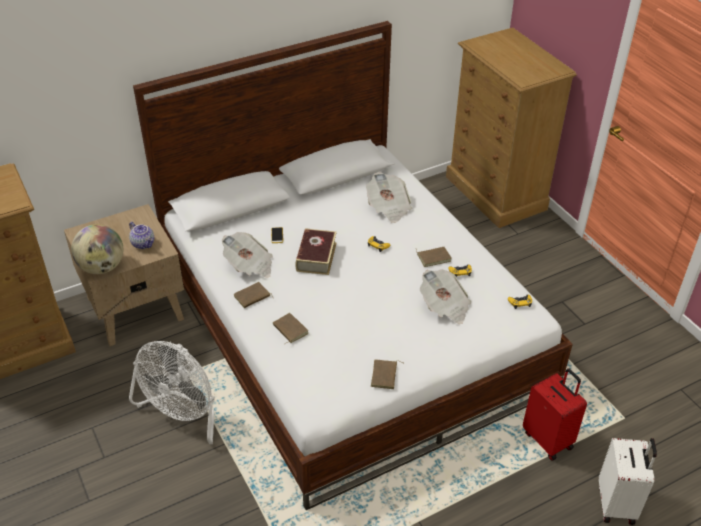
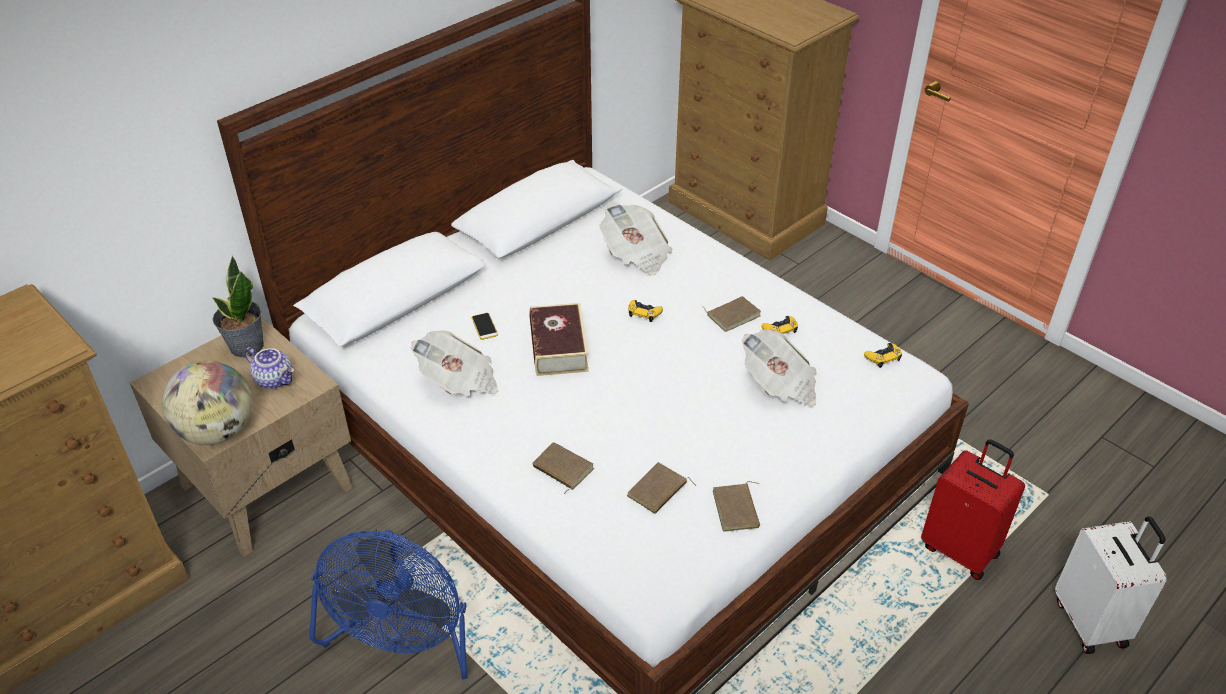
camera: 15 degrees left, 0 degrees up
(134, 221) = (246, 346): none -> potted plant
(183, 409) = (400, 633): white fan -> blue fan
(252, 297) = (483, 430): brown book -> brown book (658, 491)

